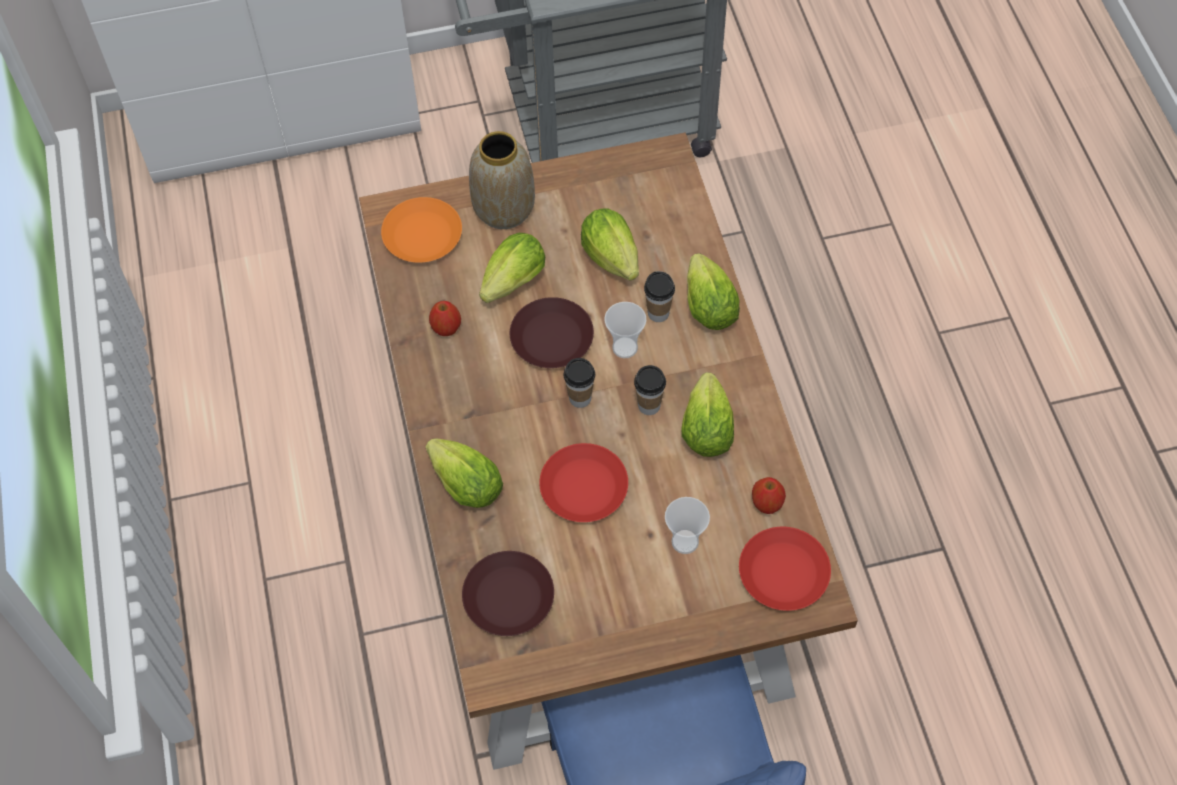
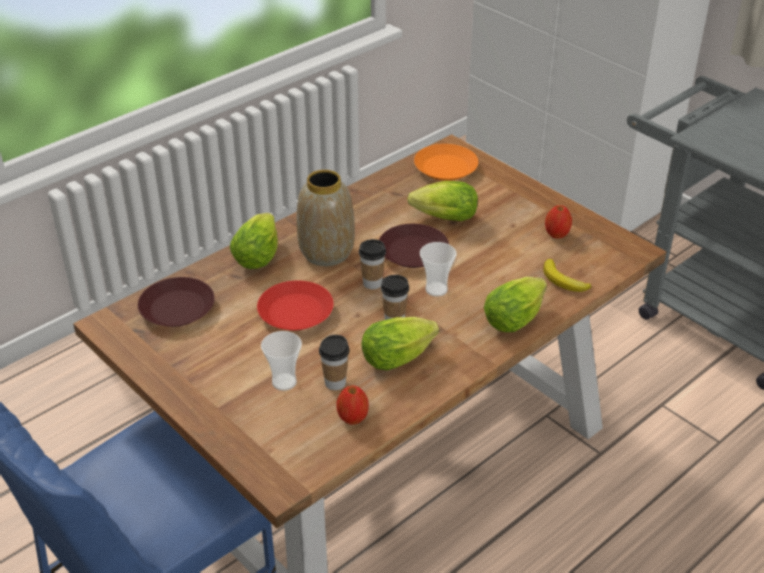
camera: 60 degrees right, 20 degrees down
(446, 328) = (380, 203): apple -> apple (557, 234)
(505, 209) = (503, 193): vase -> vase (327, 253)
(614, 261) = (509, 257): lettuce -> none
(658, 313) = (483, 295): cup -> cup (335, 383)
(677, 237) = (563, 281): none -> banana
(782, 573) = (291, 450): red plate -> none

